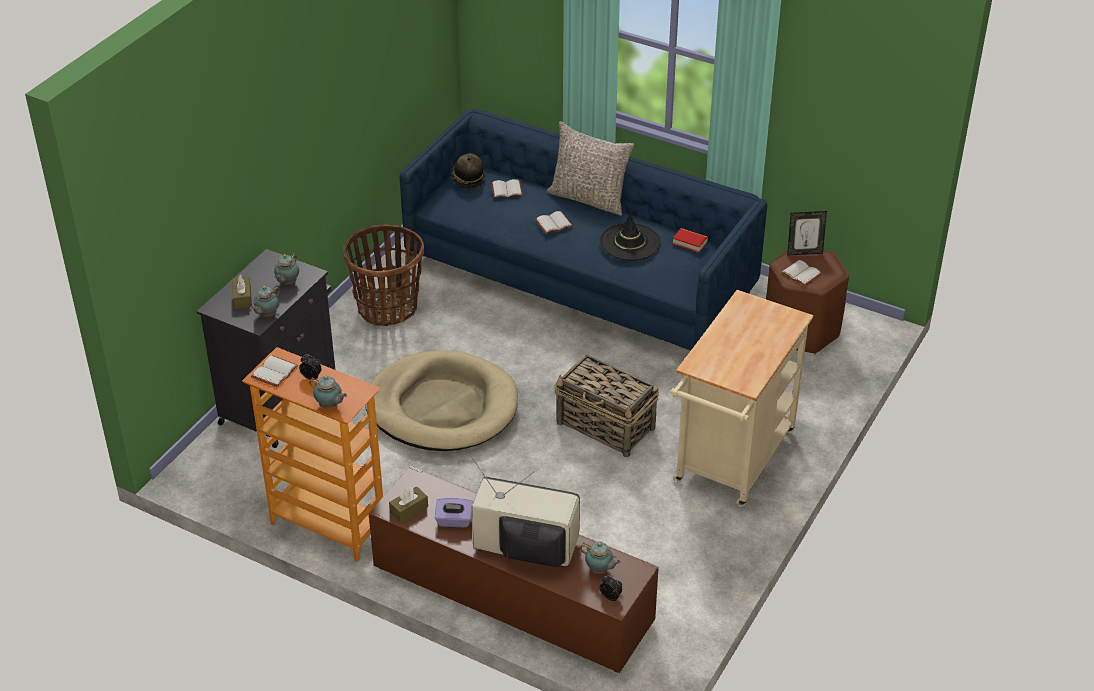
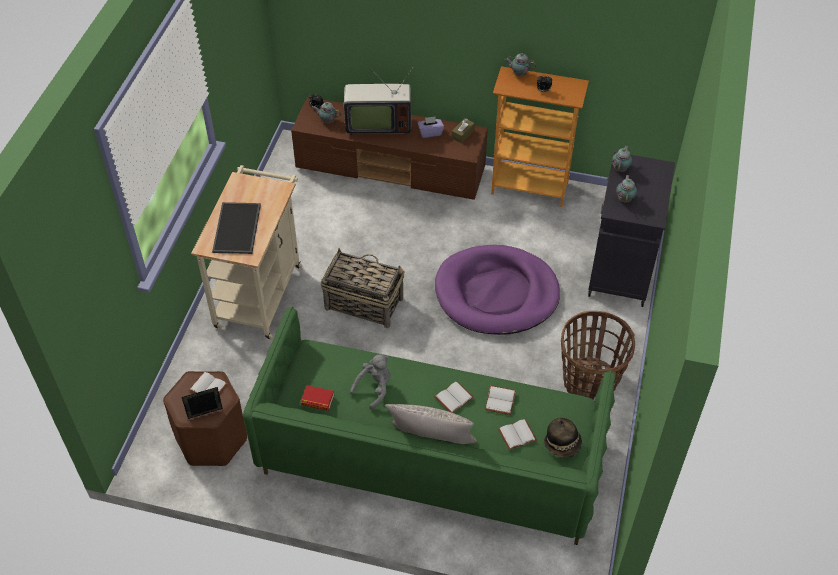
camera: 165 degrees right, 10 degrees up
(242, 298) = (649, 179): brown tissue box -> none
(274, 371) = (571, 89): white book -> white book (501, 401)
(442, 407) = (496, 293): beige dog bed -> purple dog bed
(580, 280) = (430, 456): blue sofa -> green sofa
(630, 242) = (374, 388): black hat -> grey plush toy
(755, 330) = (238, 229): none -> tray

